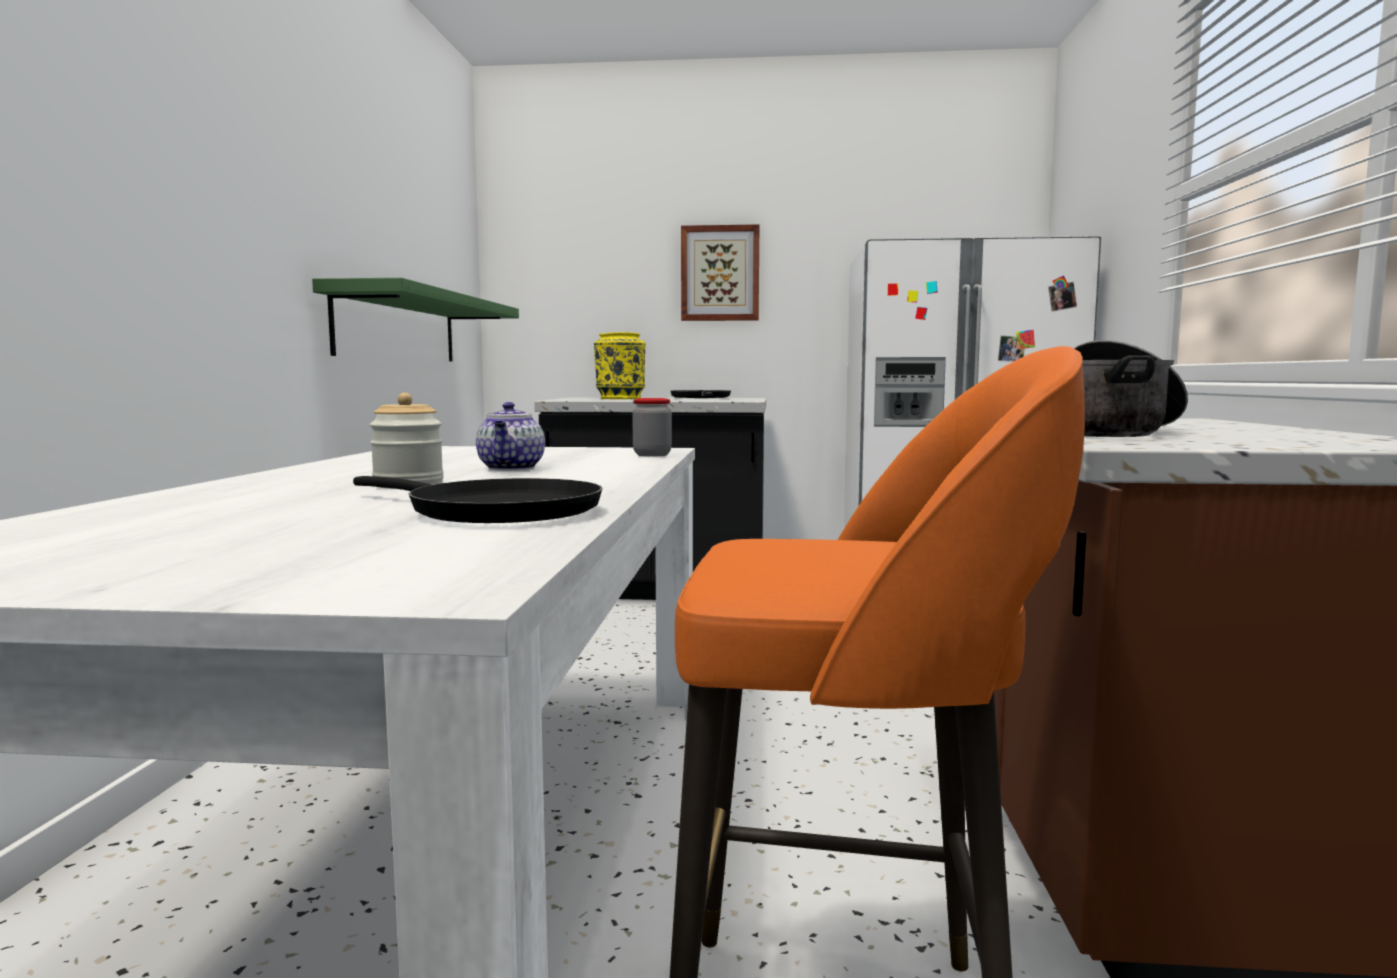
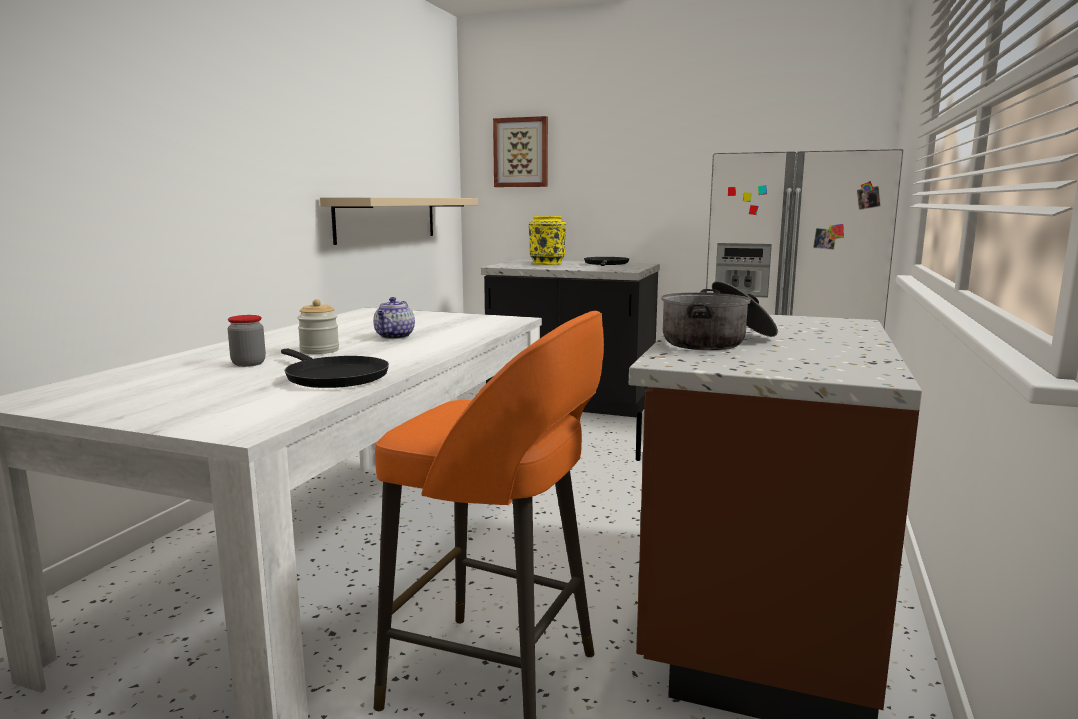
camera: 15 degrees right, 5 degrees up
(398, 327) = (387, 218): green shelf -> beige shelf
(652, 455) = (498, 325): jar -> jar (248, 363)
(720, 273) = (629, 168): picture -> picture (521, 152)

